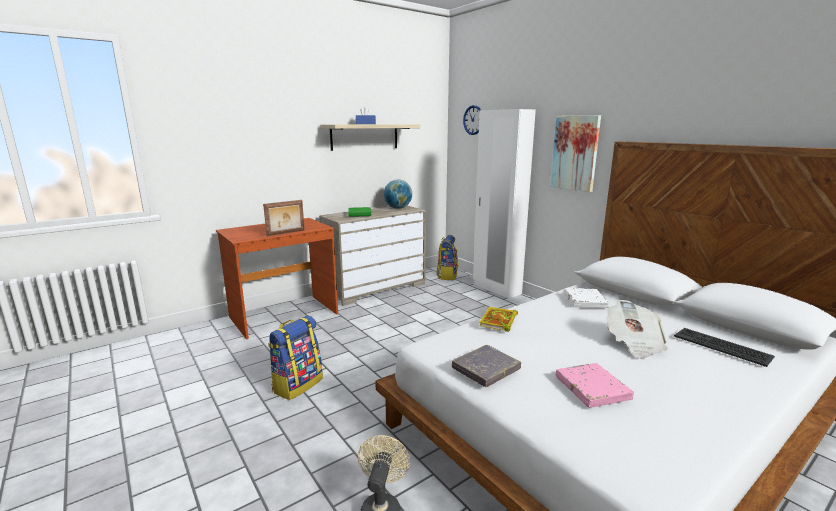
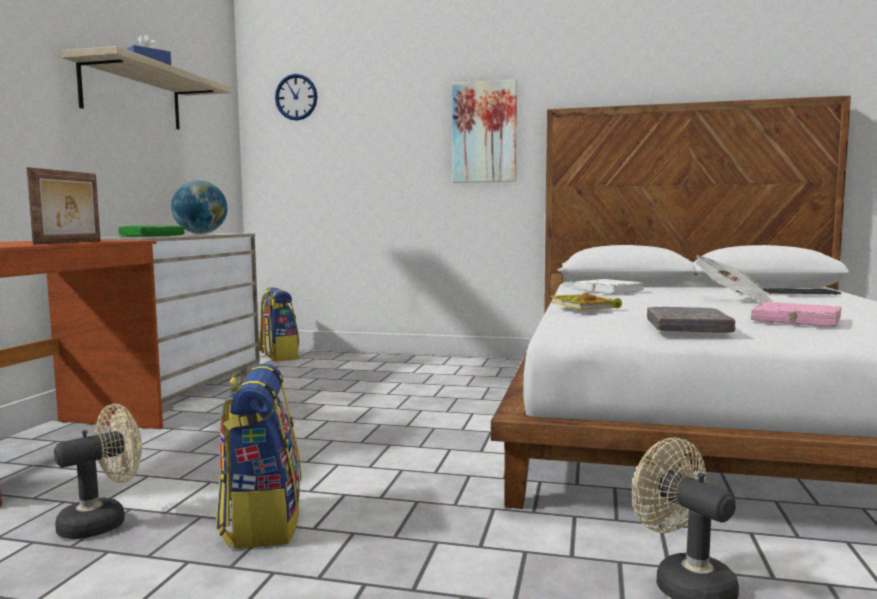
camera: 40 degrees left, 10 degrees down
(260, 360) = (103, 522): none -> beige fan
(496, 289) = (376, 356): white wardrobe -> none

